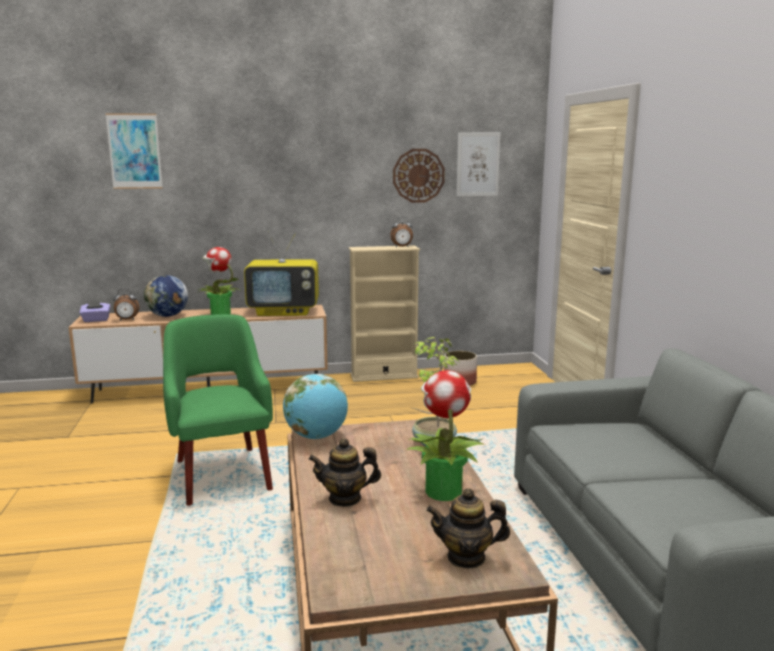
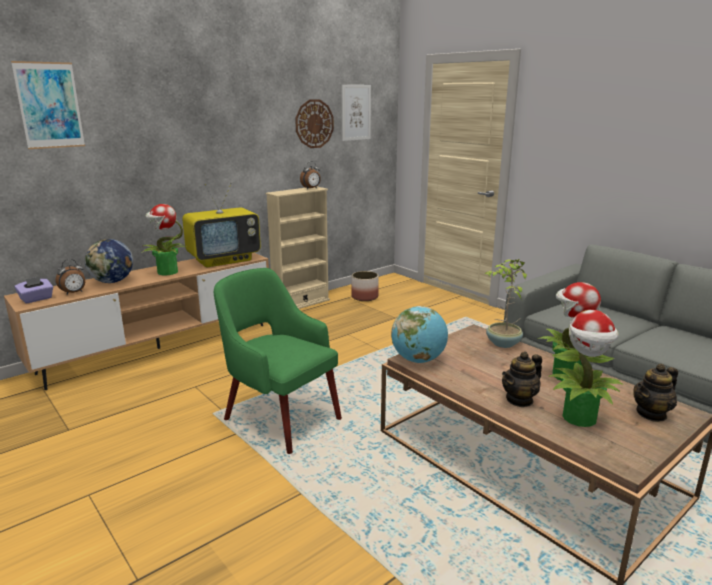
camera: 30 degrees left, 5 degrees up
(374, 534) = (580, 418): none -> potted plant

